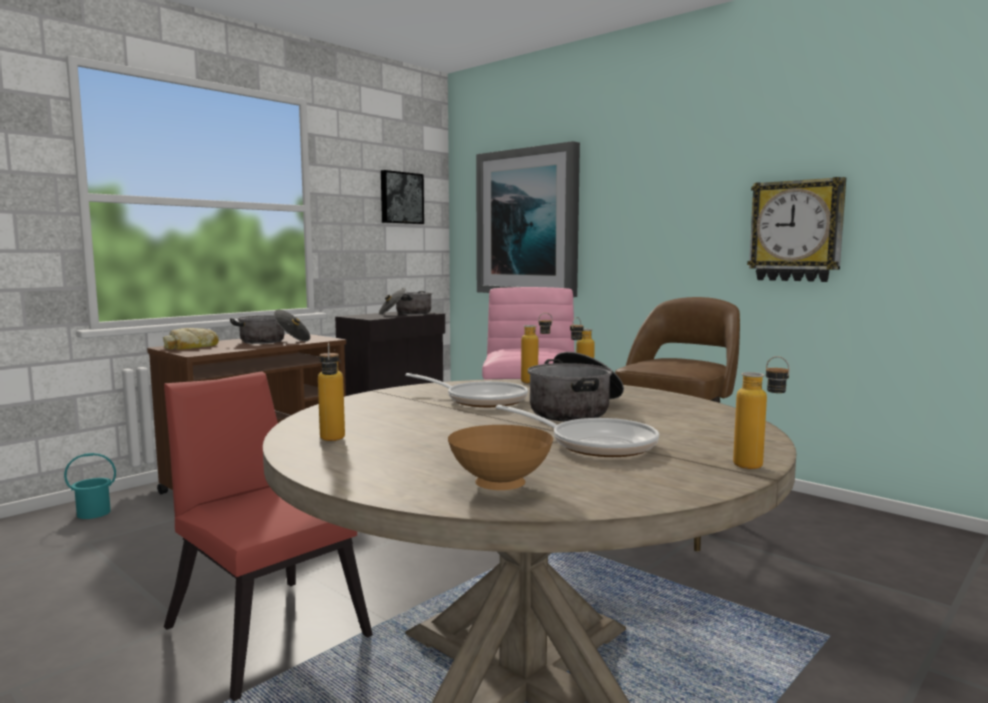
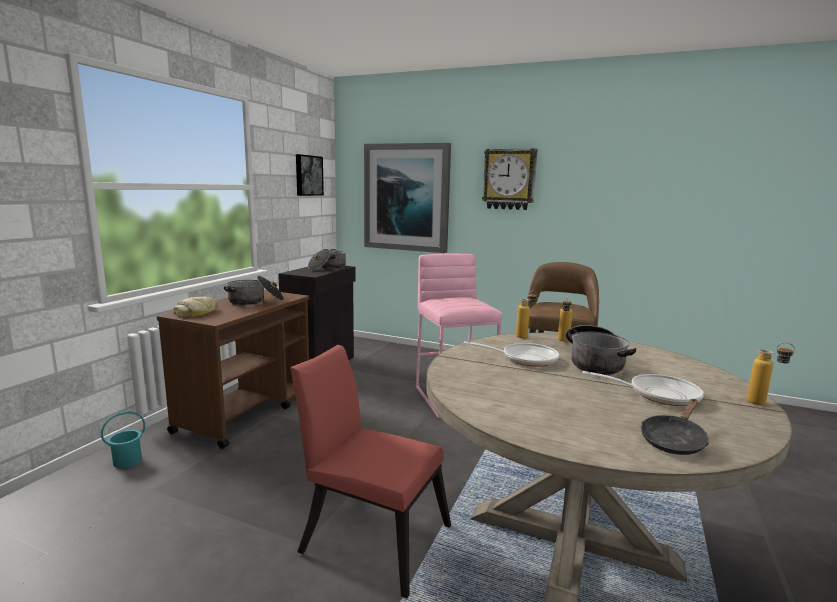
camera: 20 degrees left, 5 degrees up
(332, 441) = (508, 413): bottle -> none
(500, 485) = (674, 440): brown bowl -> black frying pan
(796, 231) = (606, 216): wall clock -> wall clock (509, 179)

